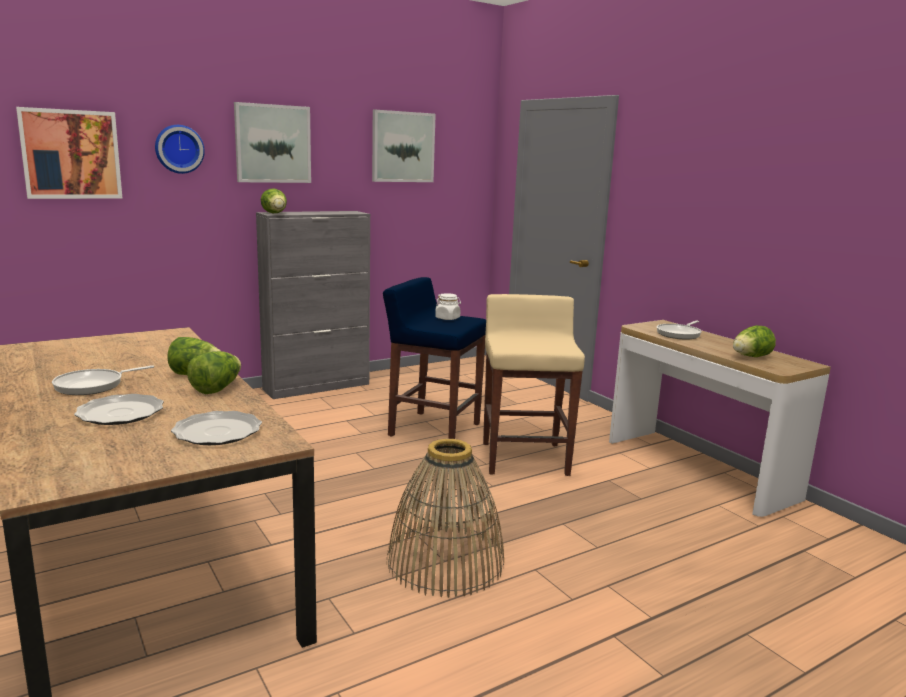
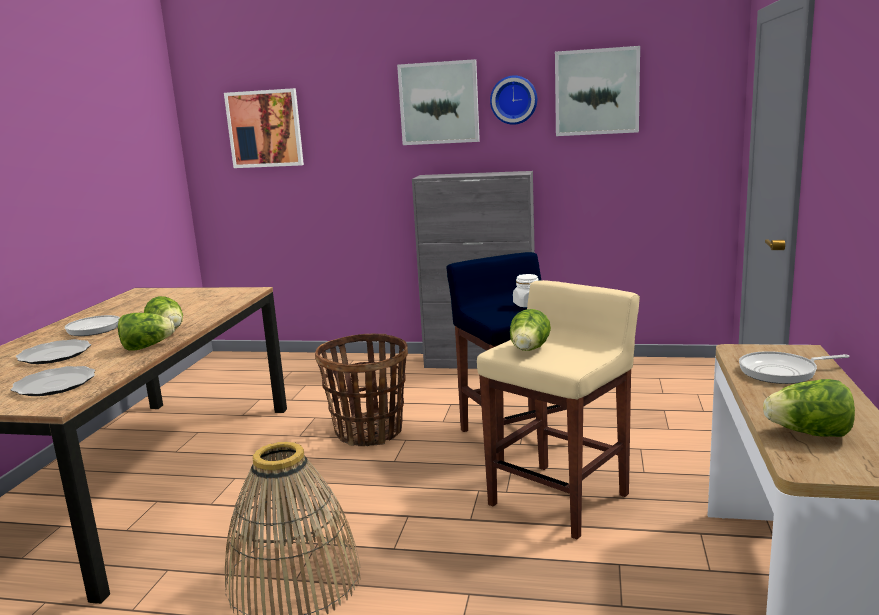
camera: 45 degrees right, 0 degrees up
(179, 149) = (349, 116): wall clock -> wall clock (514, 100)
(275, 213) = (427, 176): lettuce -> lettuce (529, 350)
(314, 455) = (369, 432): none -> basket

